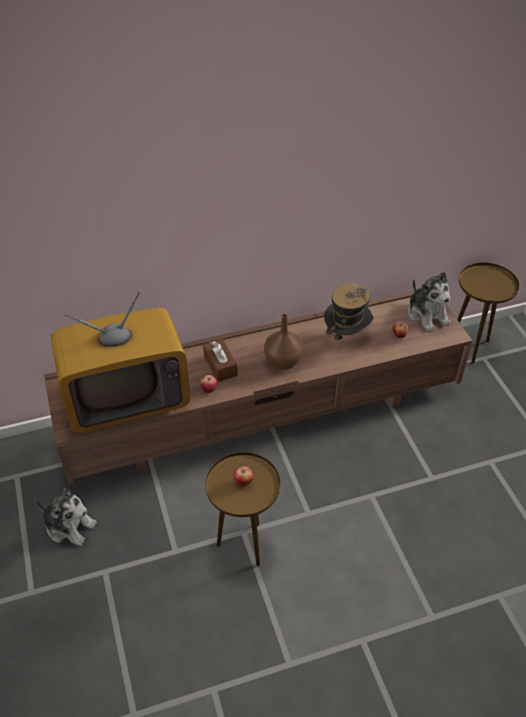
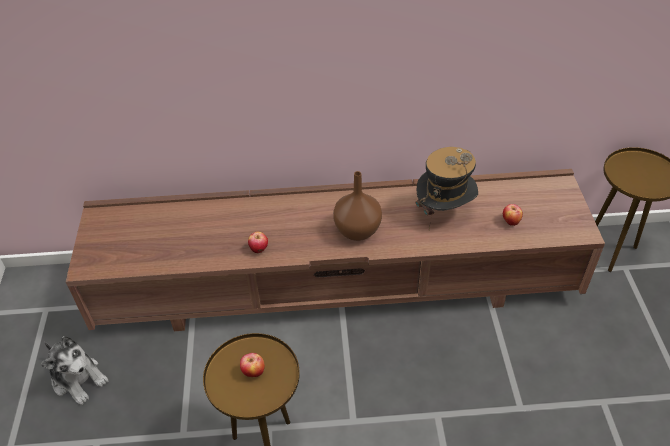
camera: 15 degrees right, 0 degrees up
(126, 395) = (163, 240): television -> none
(220, 366) = (282, 223): brown tissue box -> none
(427, 315) = (553, 202): plush toy -> none

